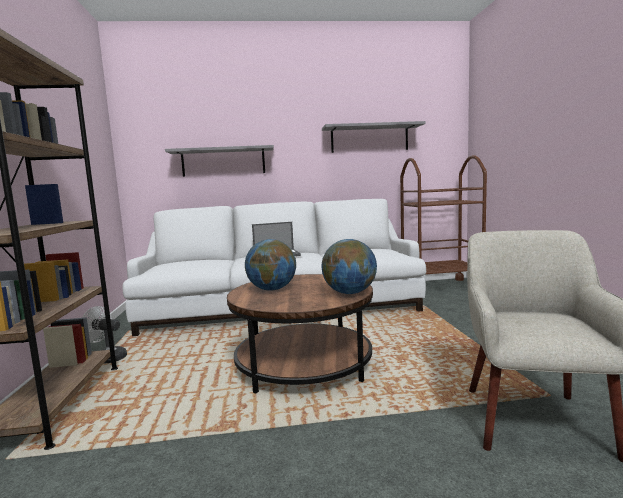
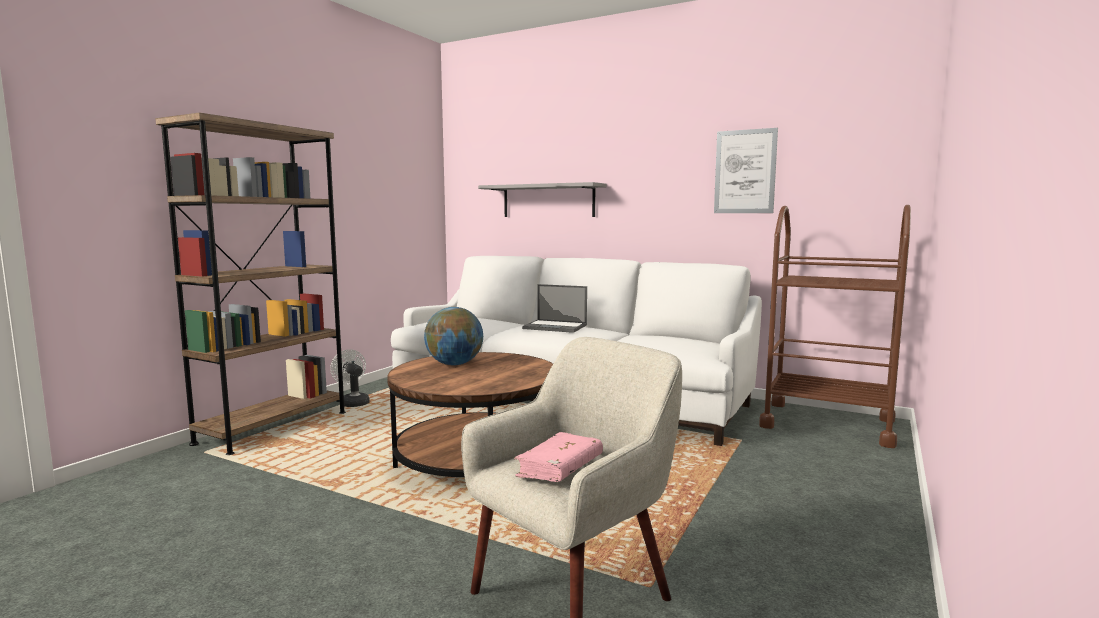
camera: 35 degrees right, 0 degrees up
(350, 293) = (501, 385): globe -> none
(369, 138) = (745, 171): grey shelf -> picture
(545, 324) = (560, 468): none -> pink book

